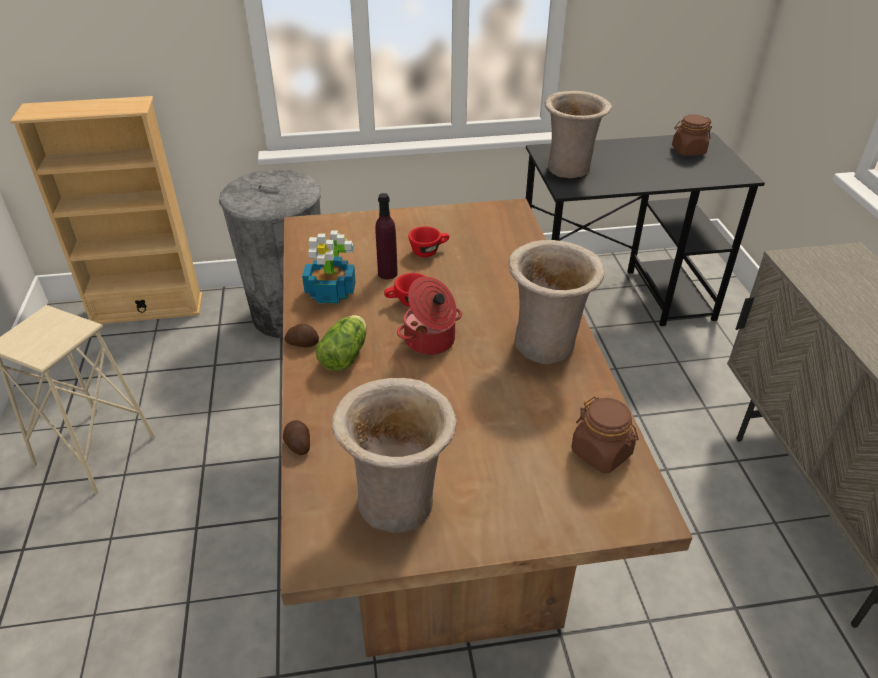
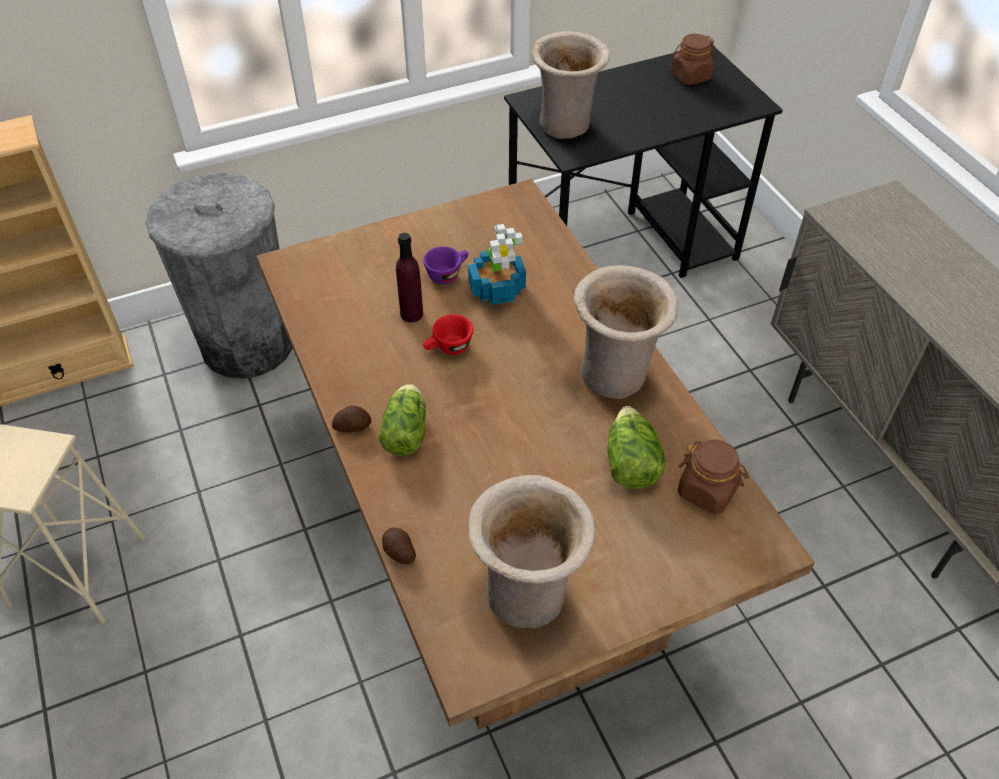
camera: 15 degrees left, 10 degrees up
(331, 292) = (357, 352): potted plant -> potted plant (497, 289)
(429, 251) = (447, 274): red cup -> purple cup
(430, 341) = (492, 394): cooking pot -> none
(535, 415) = (630, 462): none -> lettuce

